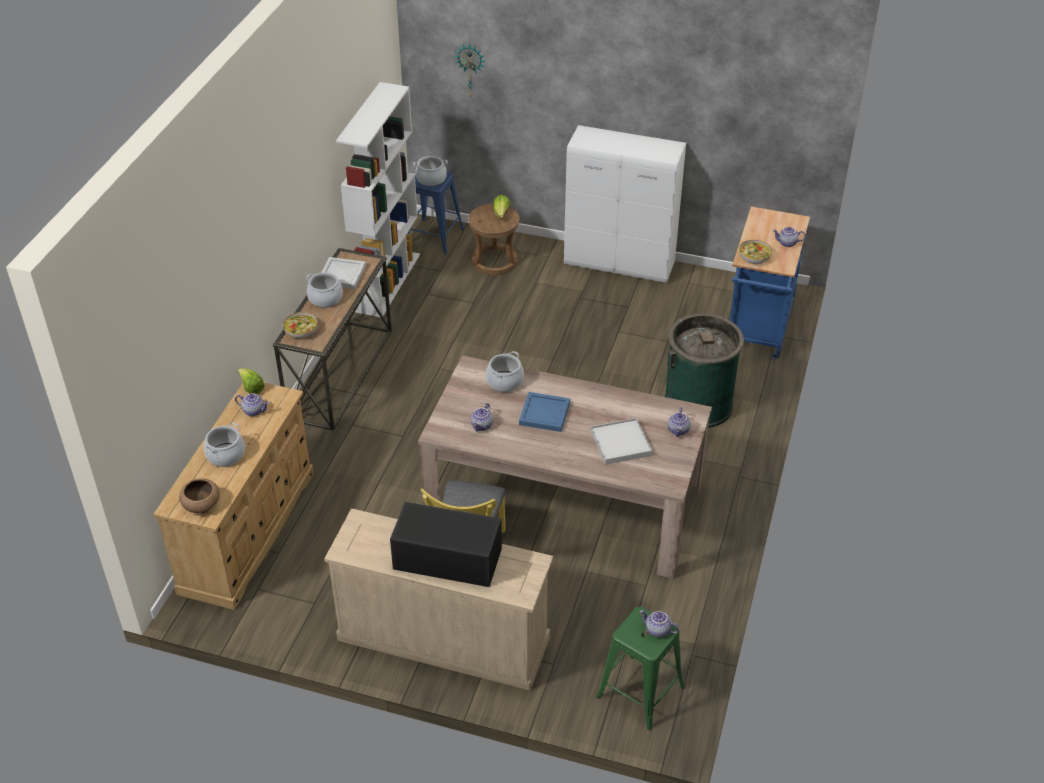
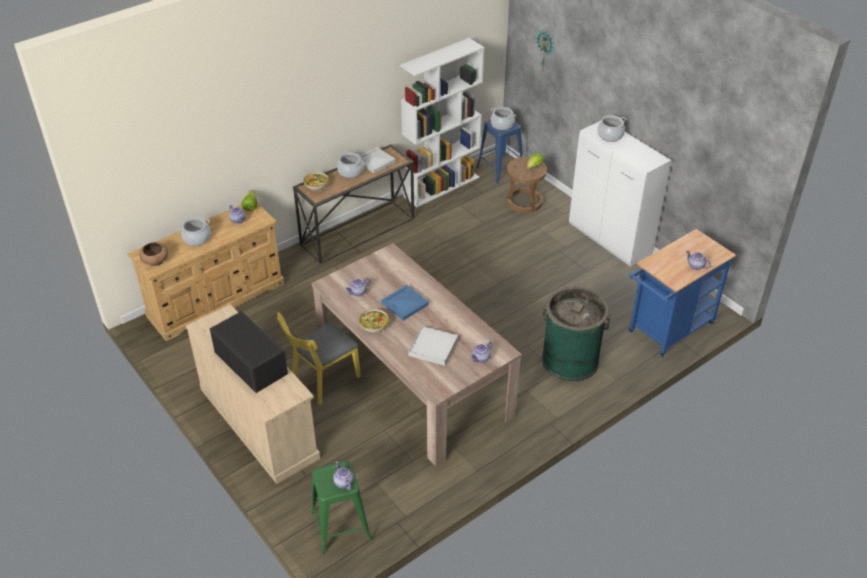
camera: 35 degrees right, 0 degrees up
(504, 381) = (401, 271): cooking pot -> cooking pot (610, 135)
(754, 257) = (658, 265): bowl -> bowl (374, 325)

